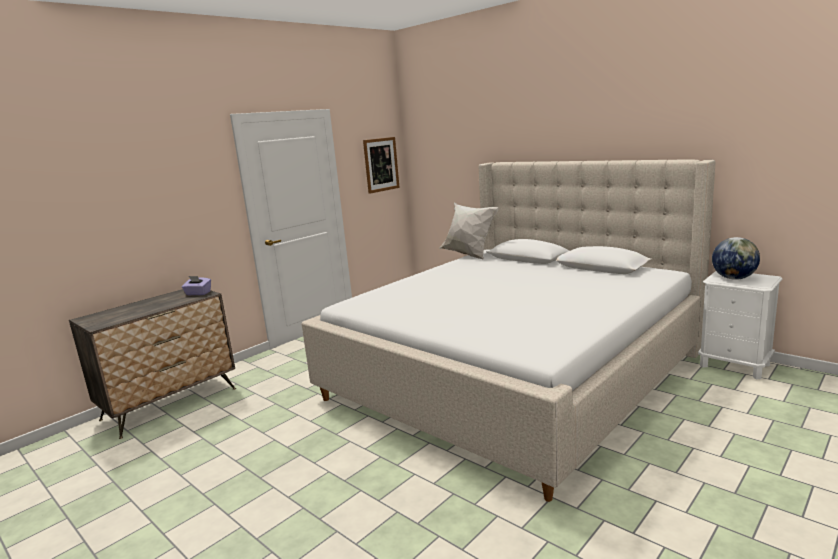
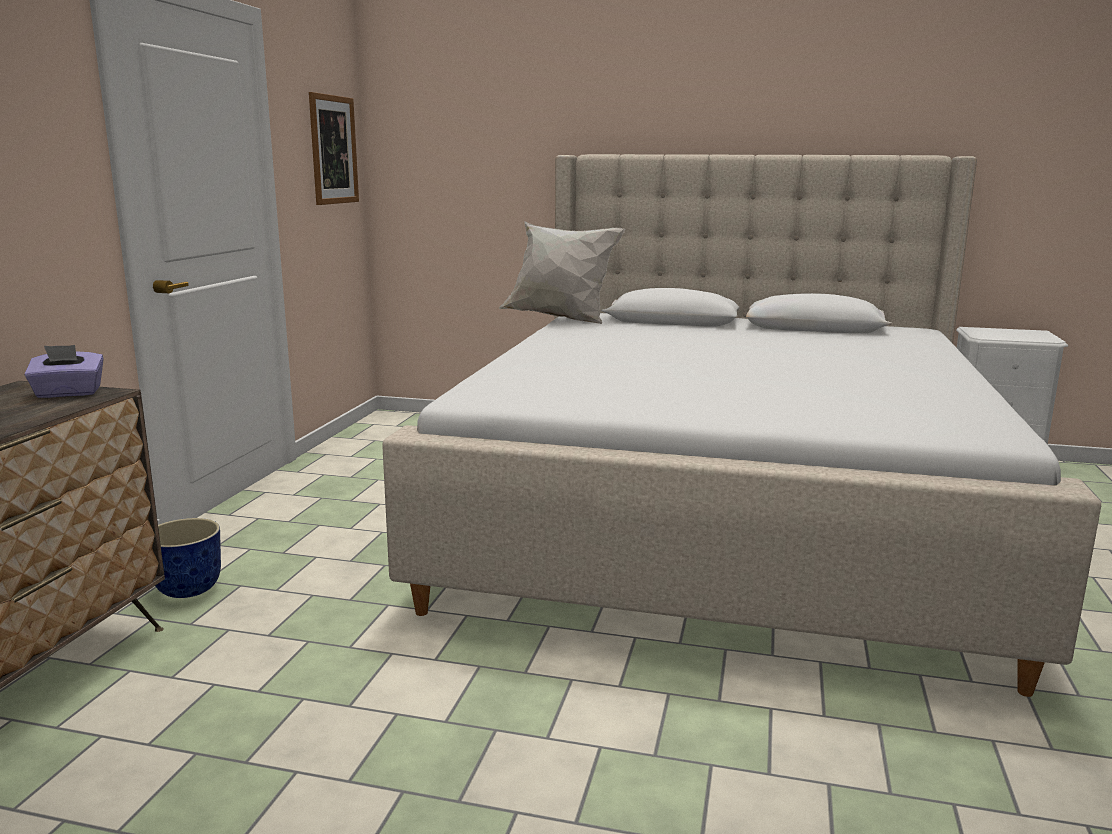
camera: 30 degrees left, 0 degrees up
(257, 373) = (187, 590): none -> planter
(733, 278) = (1002, 334): globe -> none

